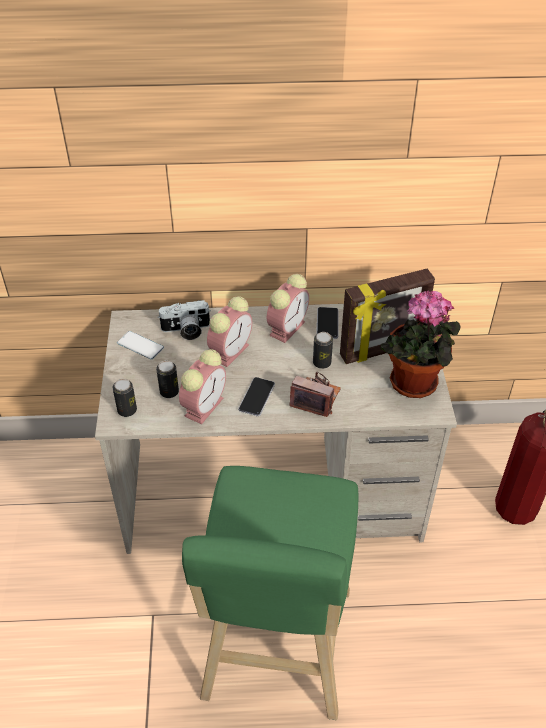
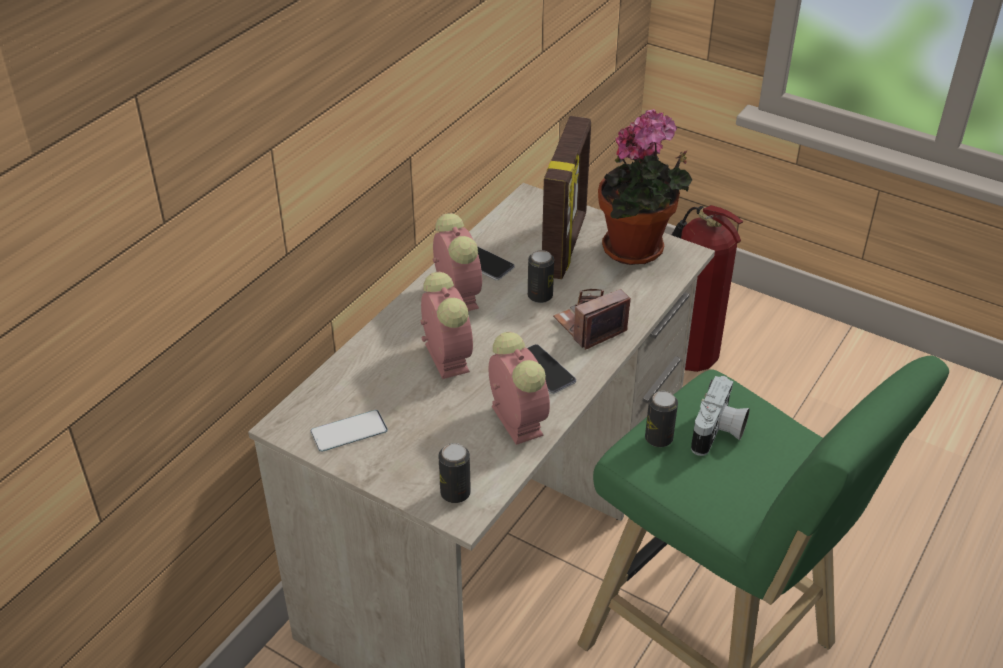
camera: 55 degrees left, 5 degrees down
(169, 392) = (461, 440): can -> can (658, 438)
(186, 330) = (368, 378): camera -> camera (719, 433)

